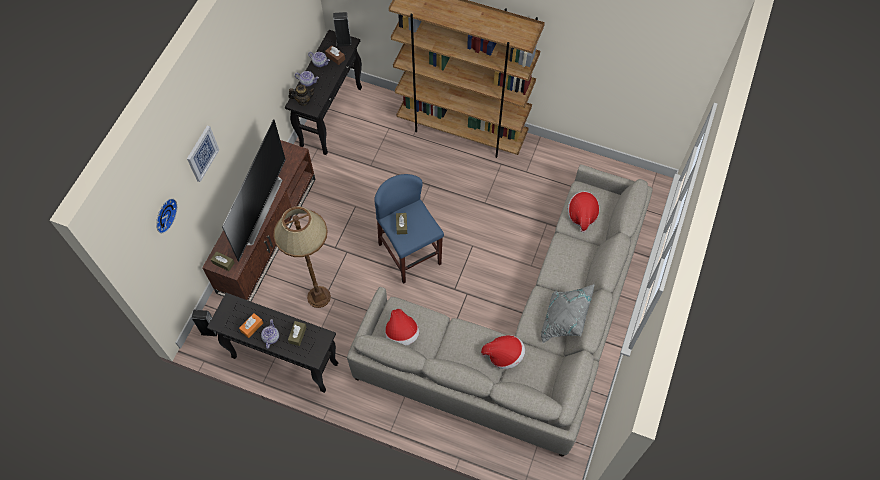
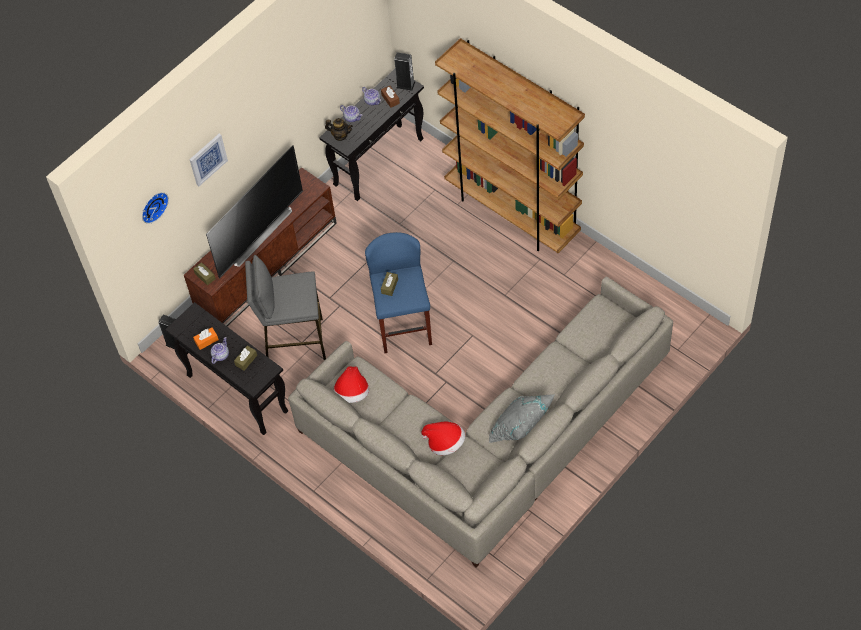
camera: 25 degrees right, 5 degrees down
(319, 296) = (294, 342): brown floor lamp -> grey stool
(582, 215) = (588, 330): hat -> none

